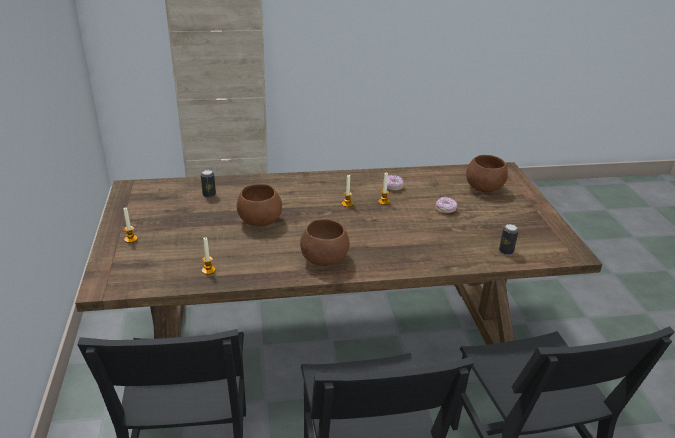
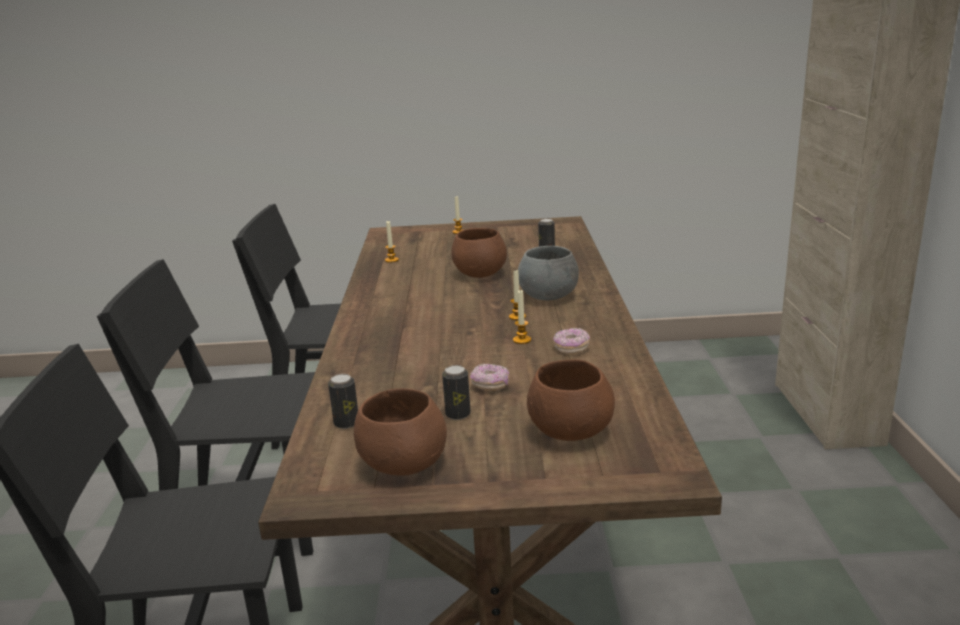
camera: 100 degrees right, 10 degrees down
(311, 193) = (549, 296): none -> grey bowl
(323, 259) = (386, 304): brown bowl -> brown bowl (403, 464)
(480, 217) = (458, 414): none -> can

